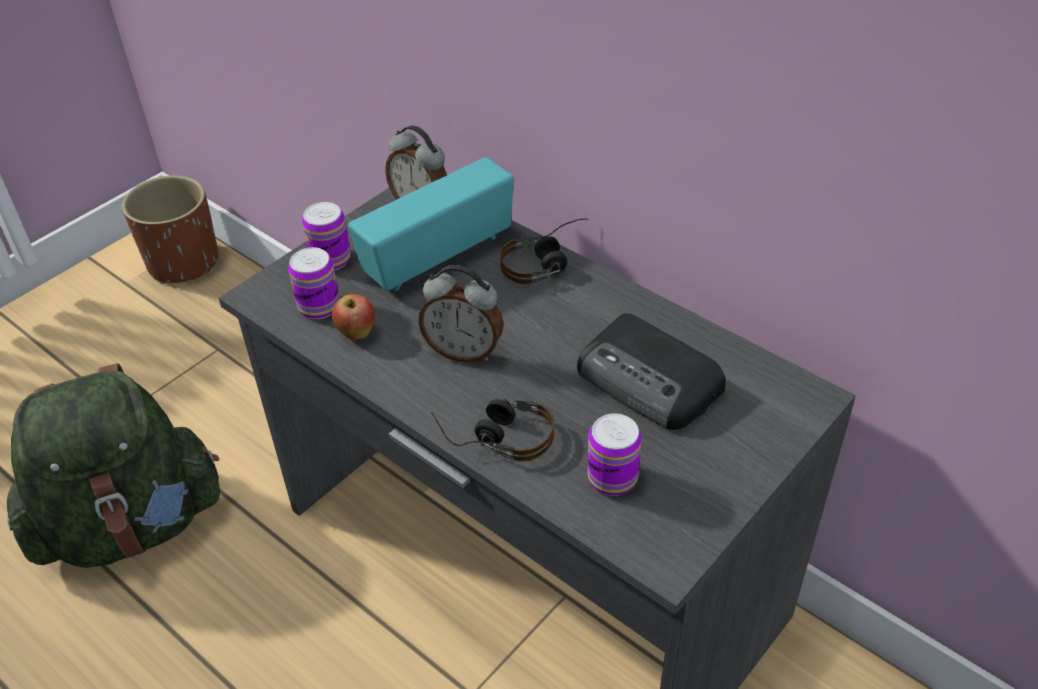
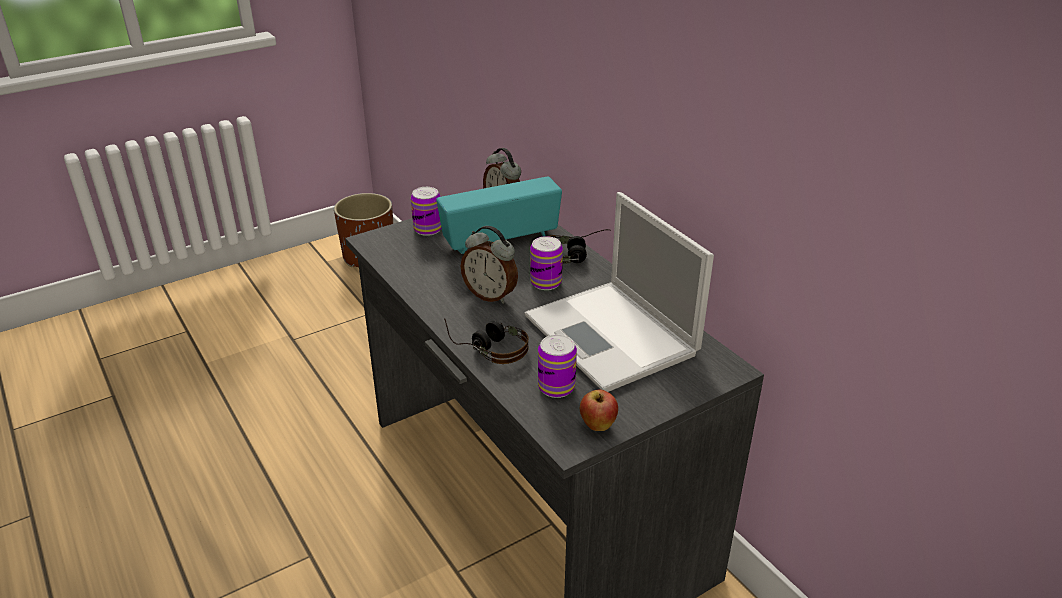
camera: 15 degrees right, 10 degrees down
(132, 525) = (269, 408): green backpack -> none
(319, 306) = (407, 253): can -> can (546, 282)
(357, 334) = (424, 273): apple -> apple (598, 426)
(650, 381) = (613, 336): radio -> laptop

